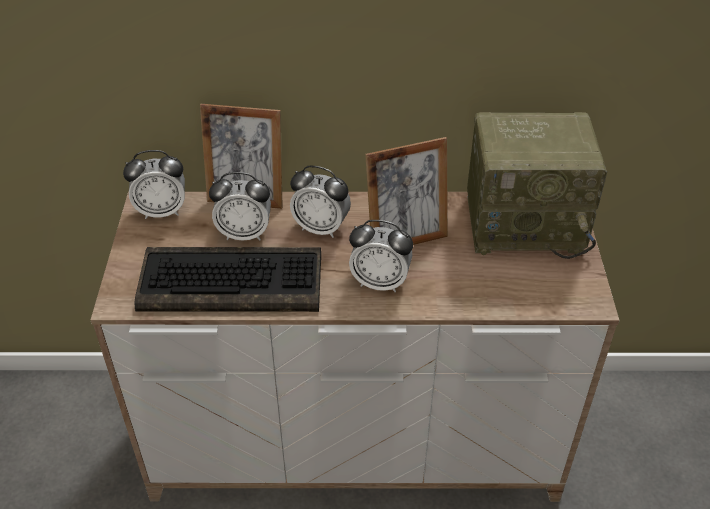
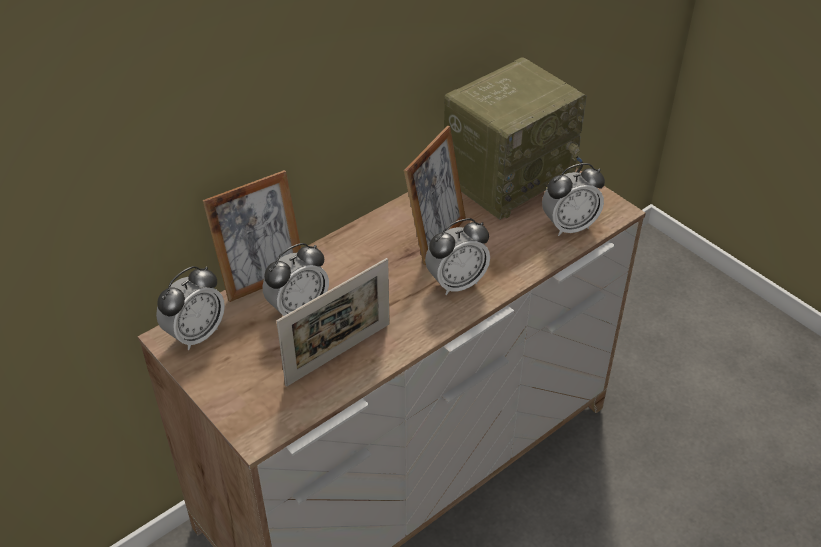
camera: 40 degrees left, 0 degrees up
(233, 281) = (338, 354): keyboard -> picture frame
(321, 228) = (358, 267): alarm clock -> alarm clock (569, 226)

